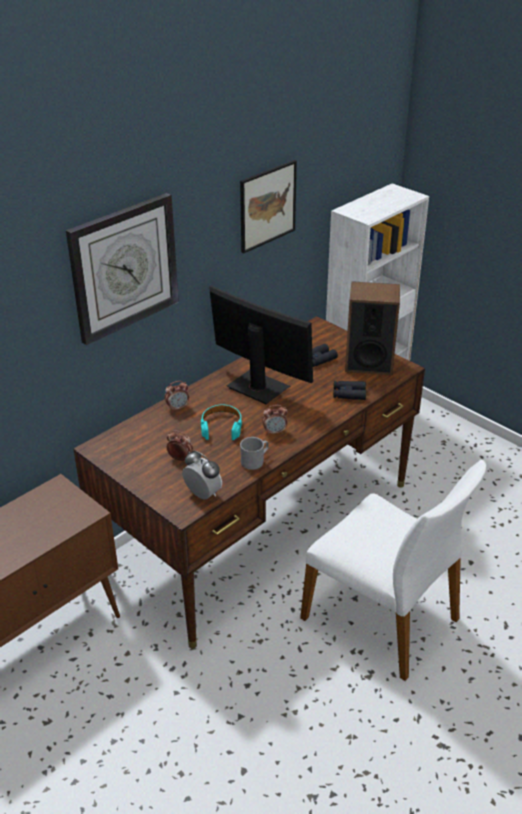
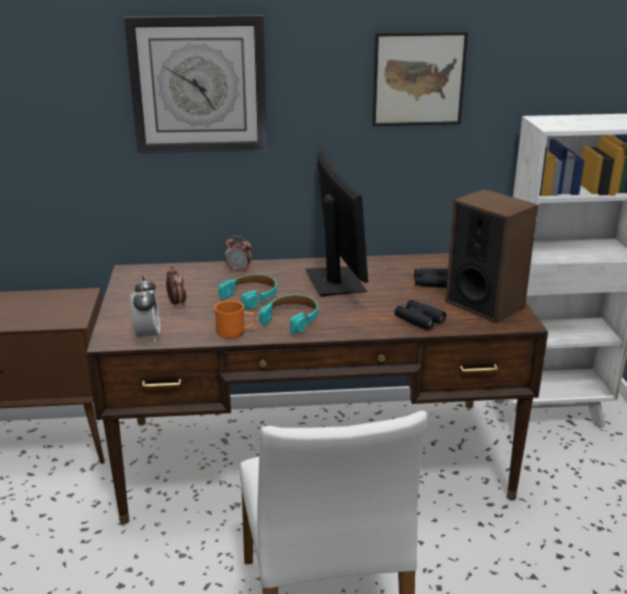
camera: 40 degrees right, 10 degrees down
(255, 460) = (235, 332): grey mug -> orange mug
(274, 432) = (291, 319): alarm clock -> turquoise headphones

